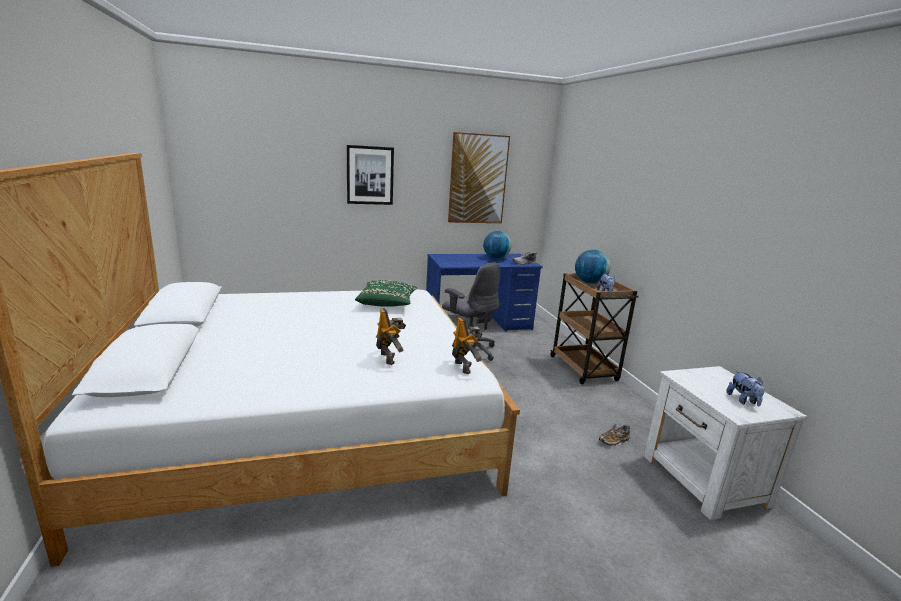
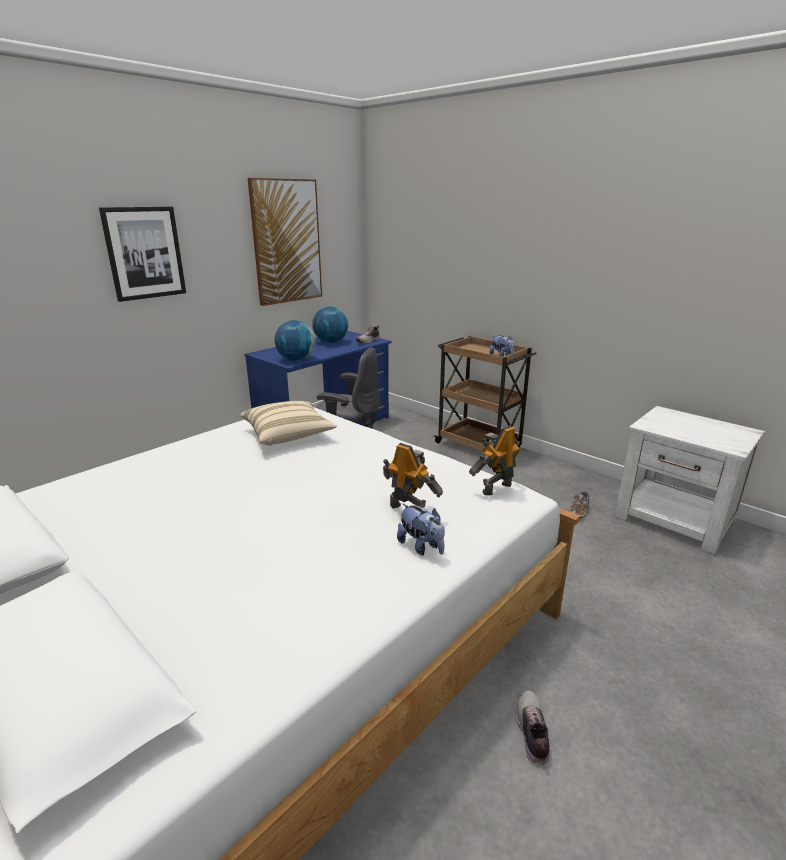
camera: 30 degrees left, 5 degrees up
(387, 304) = (288, 435): green pillow -> beige pillow
(403, 544) = (531, 732): none -> shoe
(463, 367) = (495, 488): toy robot -> toy robot turned 75 degrees counterclockwise
(589, 283) = (471, 349): globe -> globe (296, 360)
(743, 400) = (716, 433): plush toy -> plush toy (421, 547)

